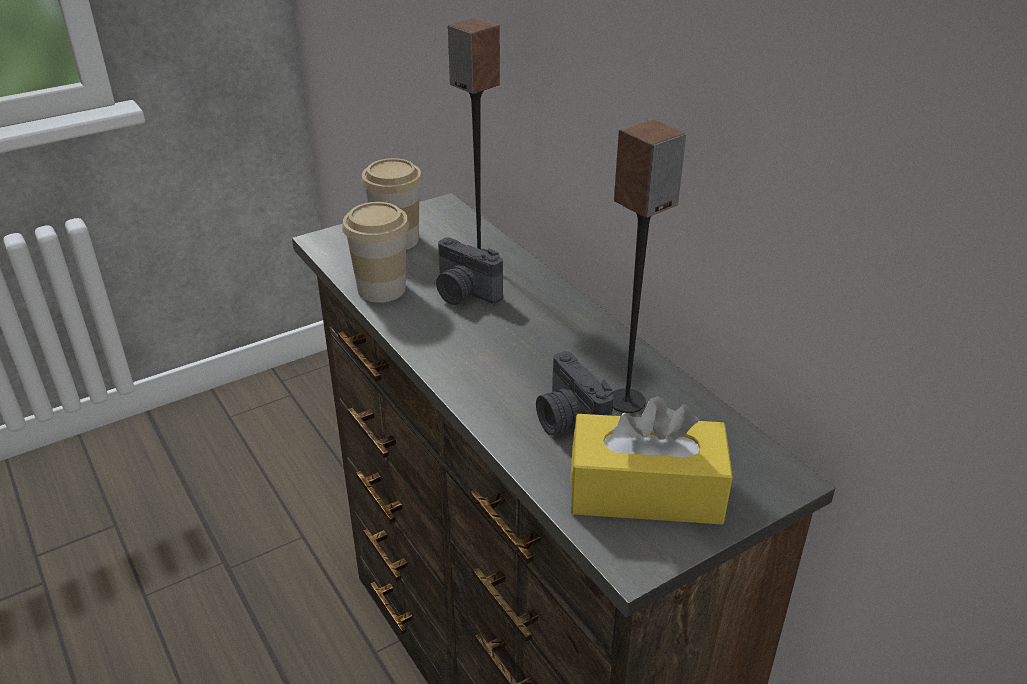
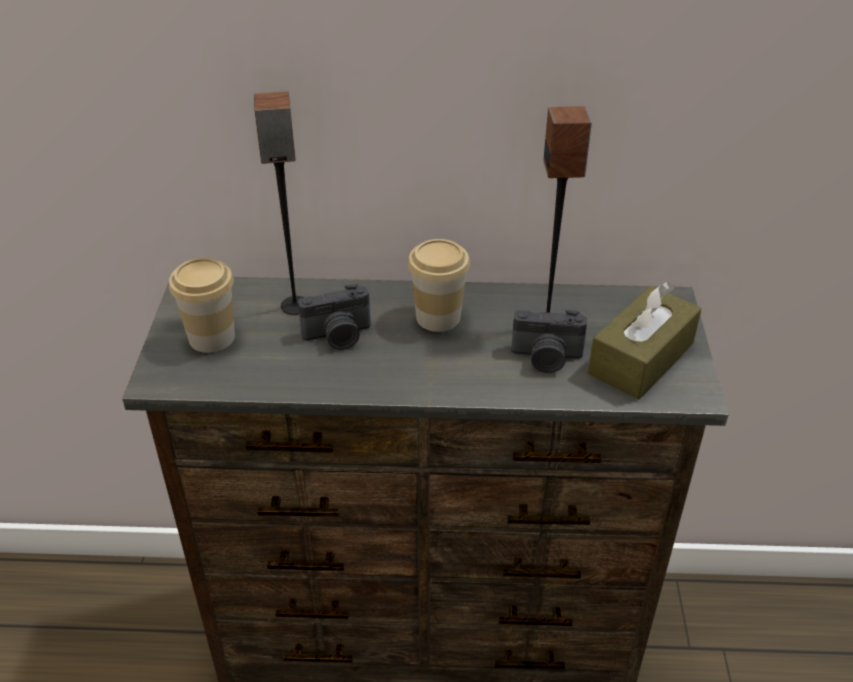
camera: 55 degrees left, 5 degrees up
(381, 289) = (280, 377): cup -> cup (438, 317)
(645, 491) = (641, 358): yellow tissue box -> brown tissue box

